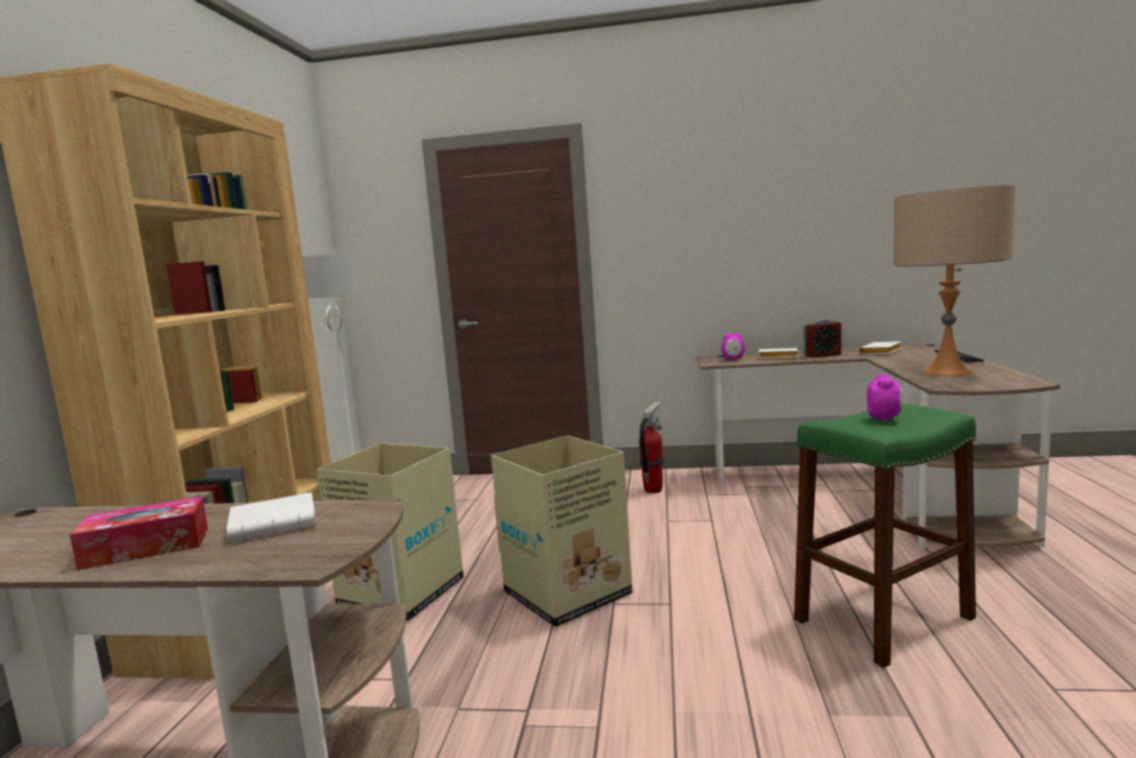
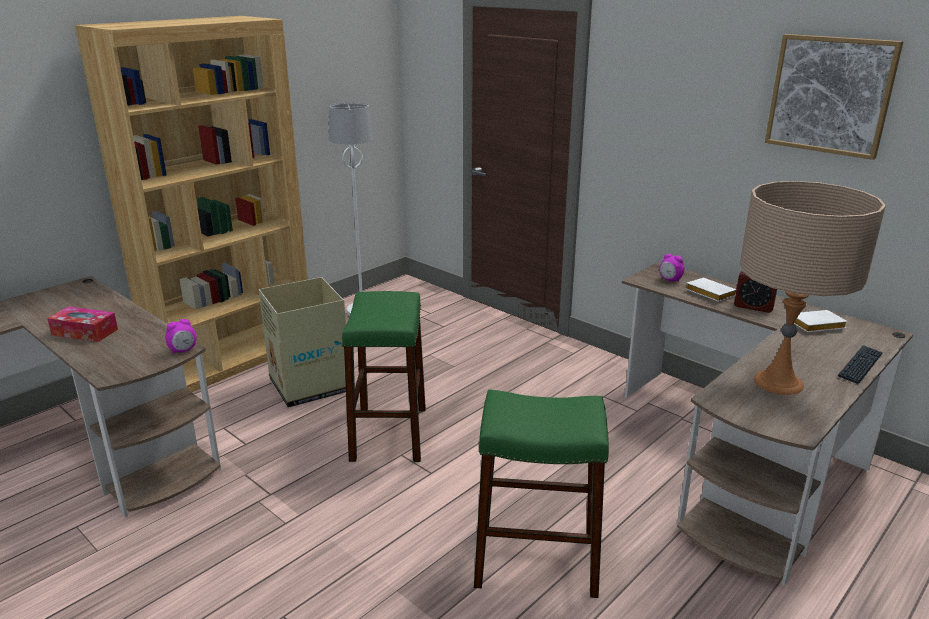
camera: 35 degrees right, 15 degrees up
(276, 524) = (139, 340): white book -> none
(569, 593) = (389, 433): cardboard box -> green stool
(653, 490) = (572, 373): fire extinguisher -> none
(826, 168) = (830, 95): none -> picture
(884, 418) = (545, 413): alarm clock -> alarm clock (183, 350)

